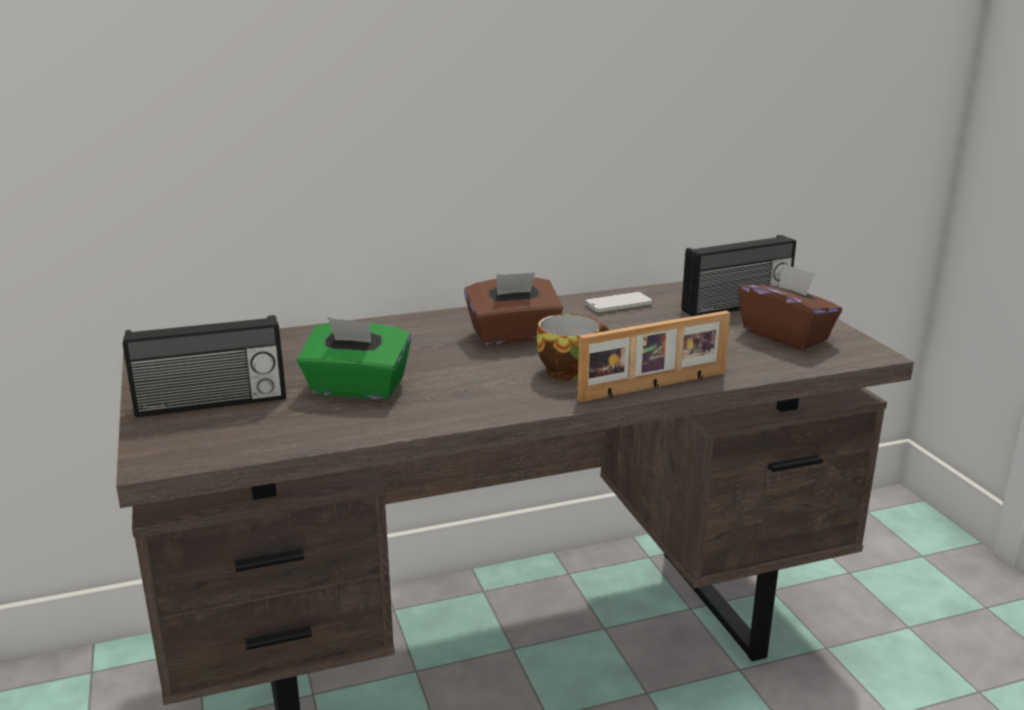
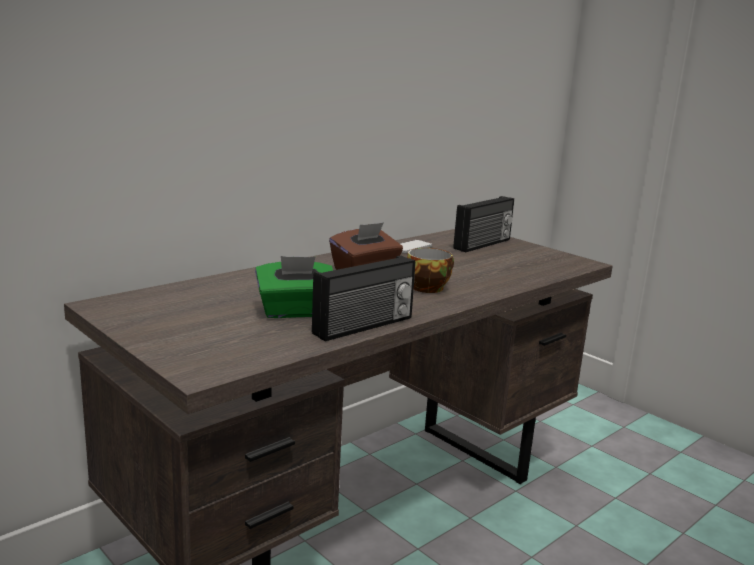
camera: 25 degrees left, 5 degrees down
(211, 403) = (195, 332): radio -> radio (364, 326)
(654, 387) = (490, 291): picture frame -> none
(785, 335) = (530, 257): brown tissue box -> none

